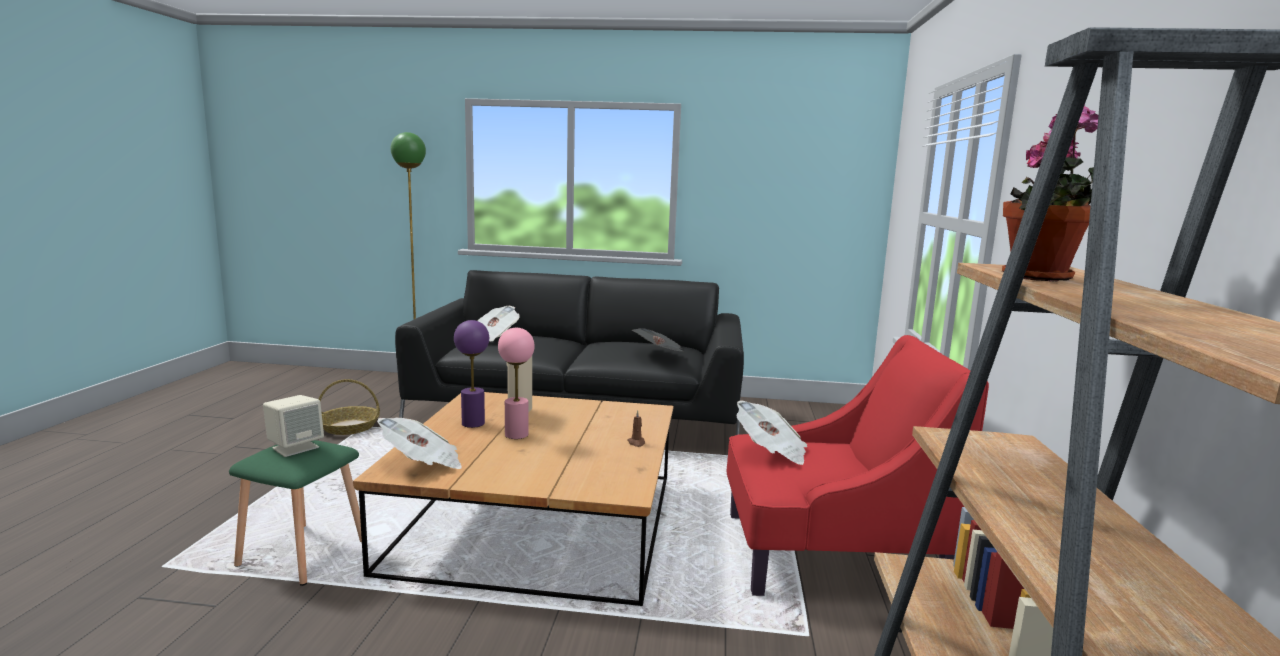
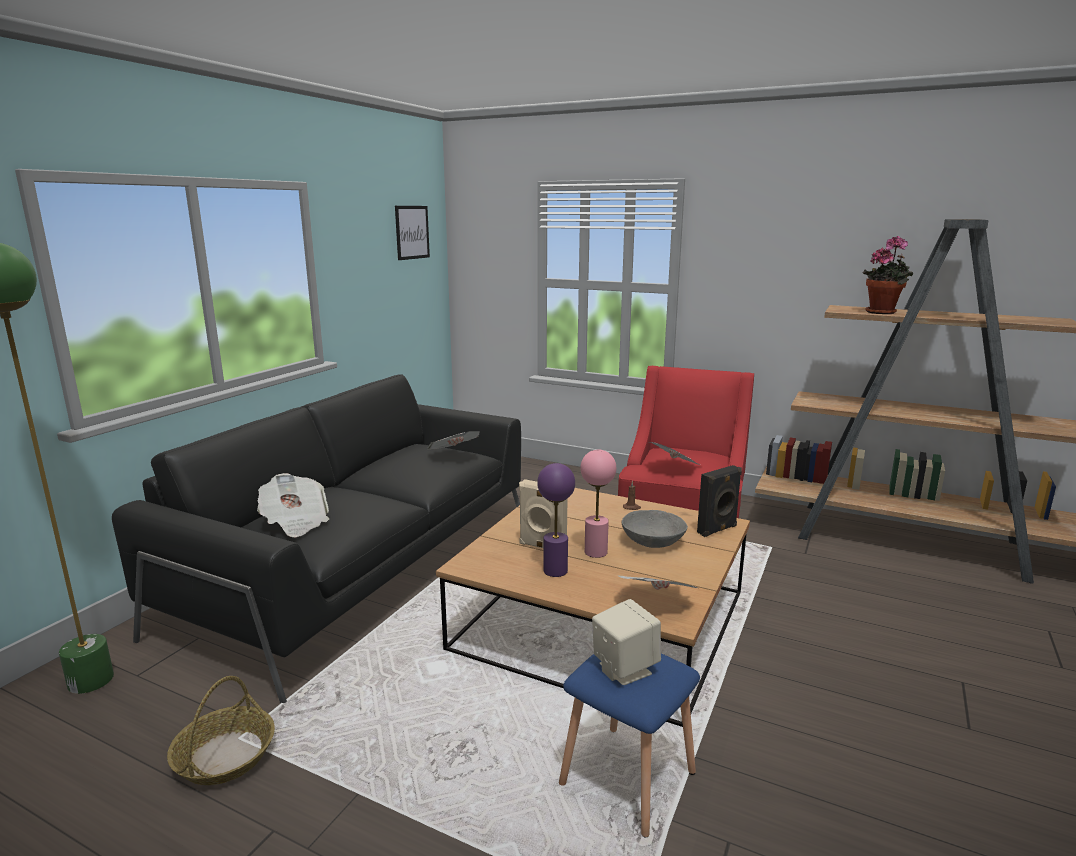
camera: 70 degrees left, 5 degrees up
(303, 552) = (625, 778): green stool -> blue stool
(554, 456) = (653, 541): none -> grey bowl
(604, 487) = (718, 530): none -> black speaker
(826, 155) = (412, 232): none -> picture

